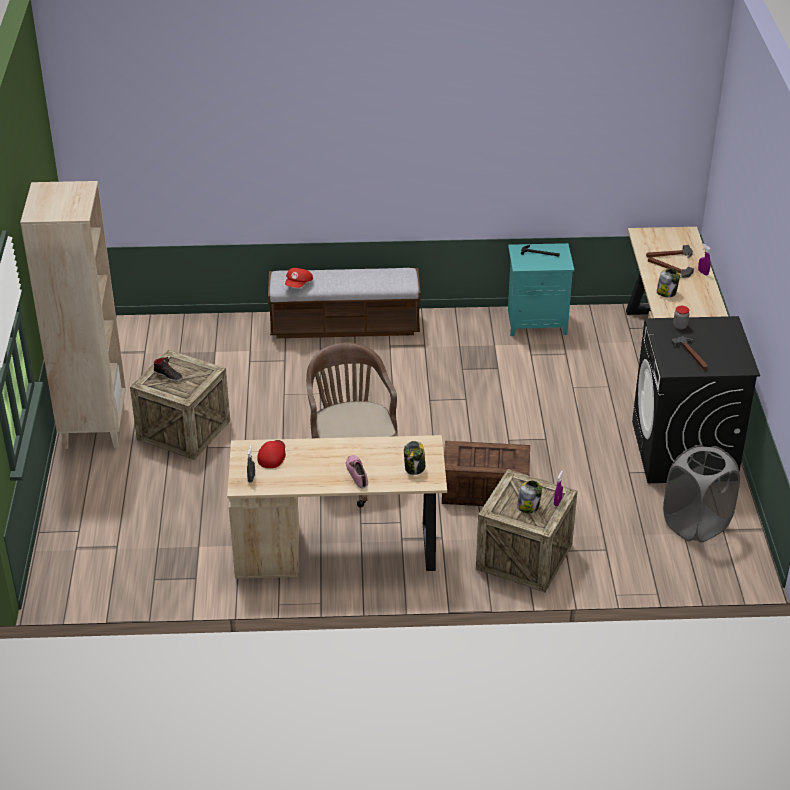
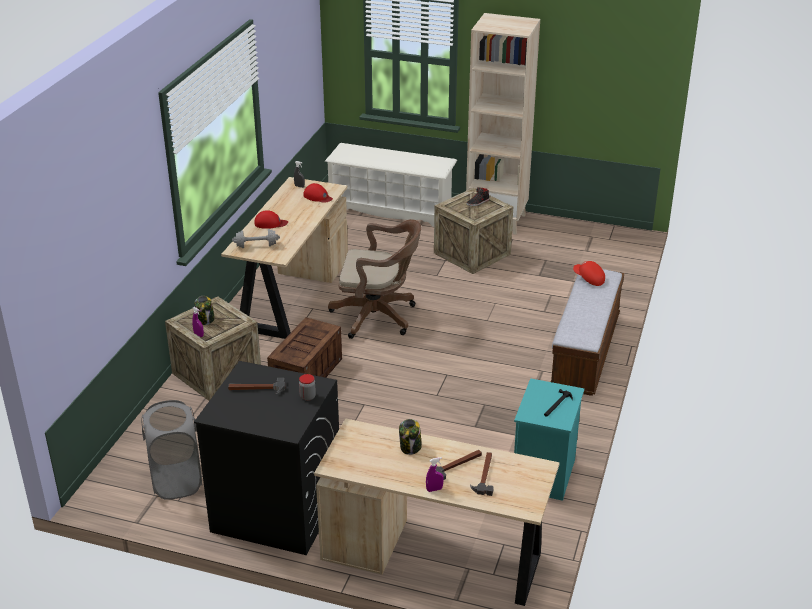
camera: 110 degrees right, 5 degrees down
(92, 521) = (391, 210): none -> white shoe rack
(357, 473) = (270, 223): shoe -> red cap
(414, 468) = (256, 246): jar -> grey dumbbell

